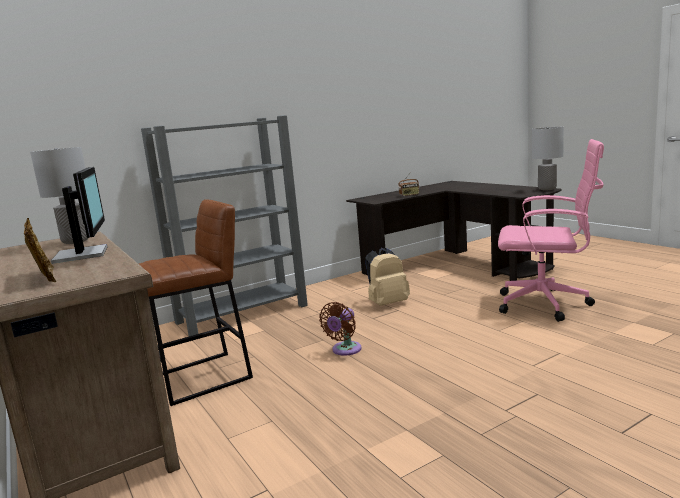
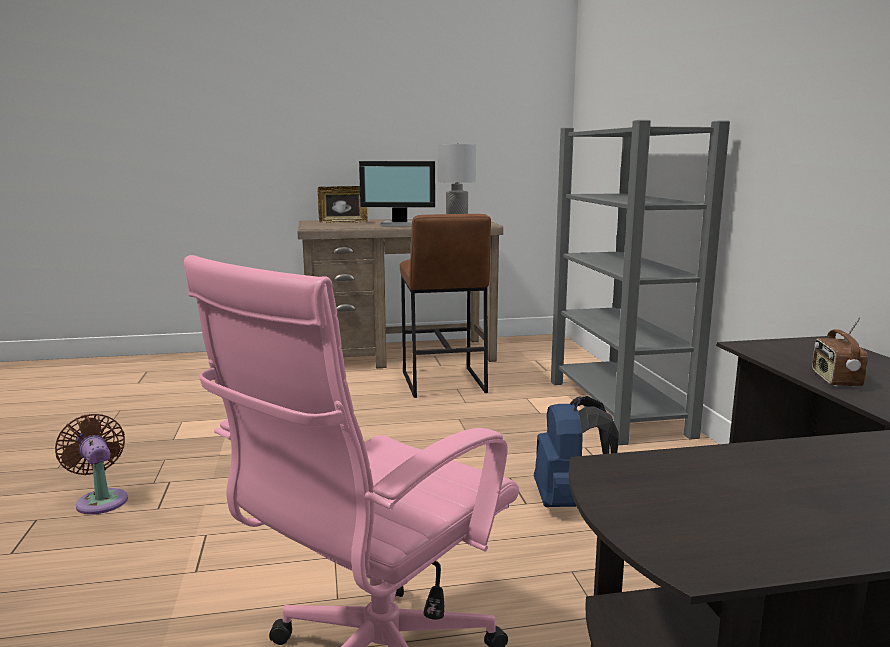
camera: 110 degrees right, 0 degrees up
(345, 350) = (420, 441): brown fan -> brown fan (101, 500)
(387, 304) = (567, 502): beige backpack -> blue backpack
(547, 190) = (682, 549): grey table lamp -> none

